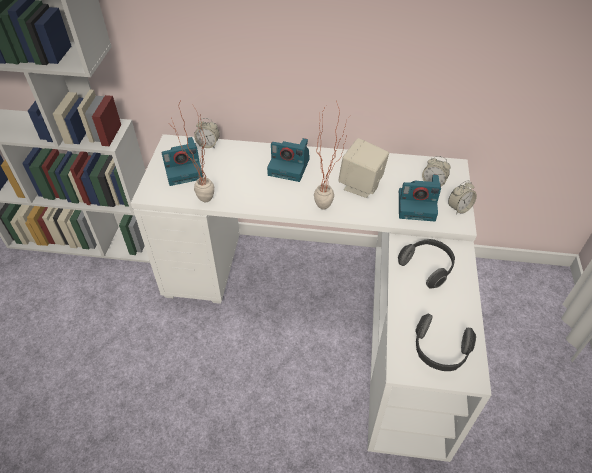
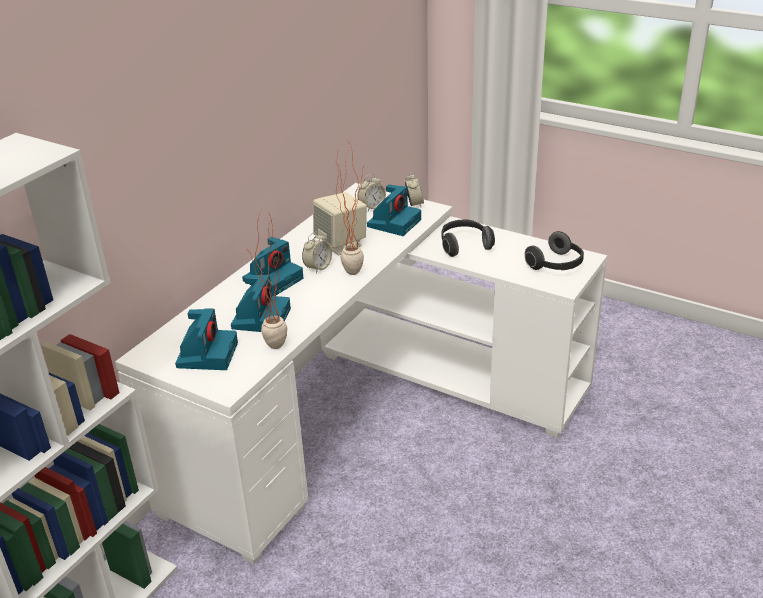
camera: 65 degrees left, 15 degrees down
(208, 144) = (176, 327): alarm clock -> alarm clock (318, 267)
(237, 179) = (261, 318): none -> camera

